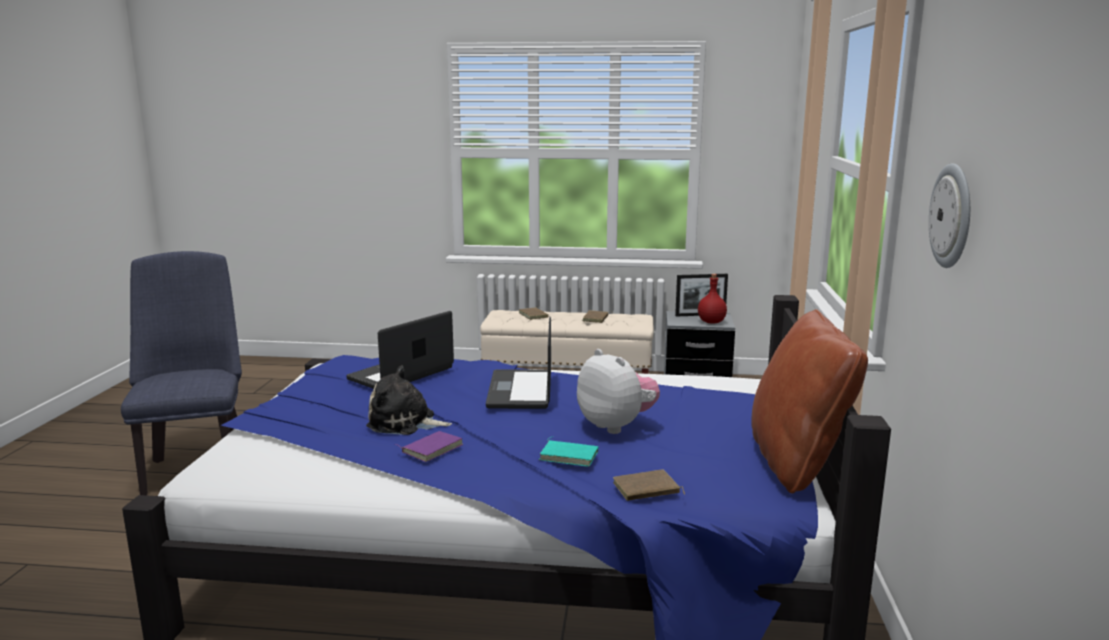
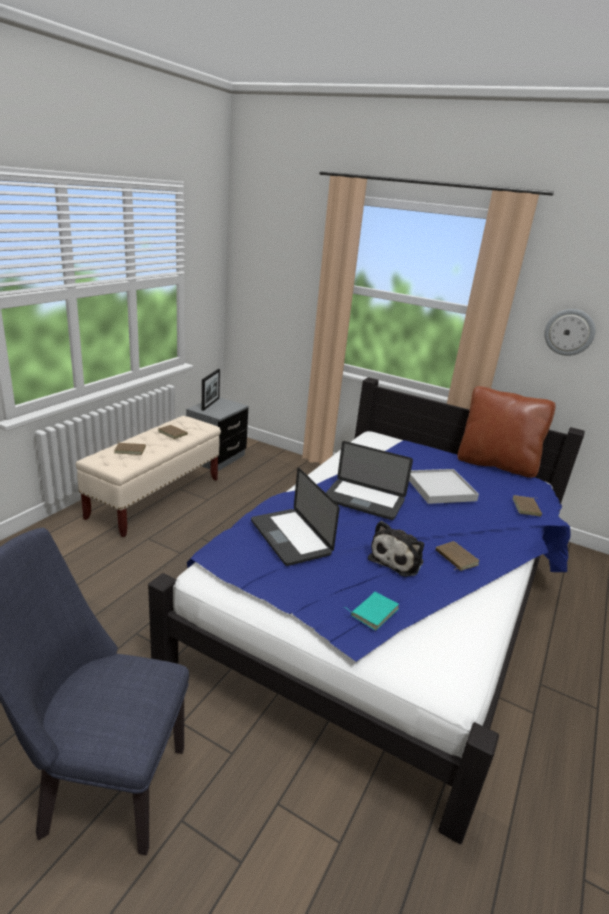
camera: 70 degrees left, 10 degrees up
(431, 448) = (455, 558): purple book -> brown book
(569, 455) = (481, 514): turquoise book -> turquoise book (373, 611)
(616, 425) = (440, 489): plush toy -> white tray
(711, 322) = (229, 407): red bottle -> none

